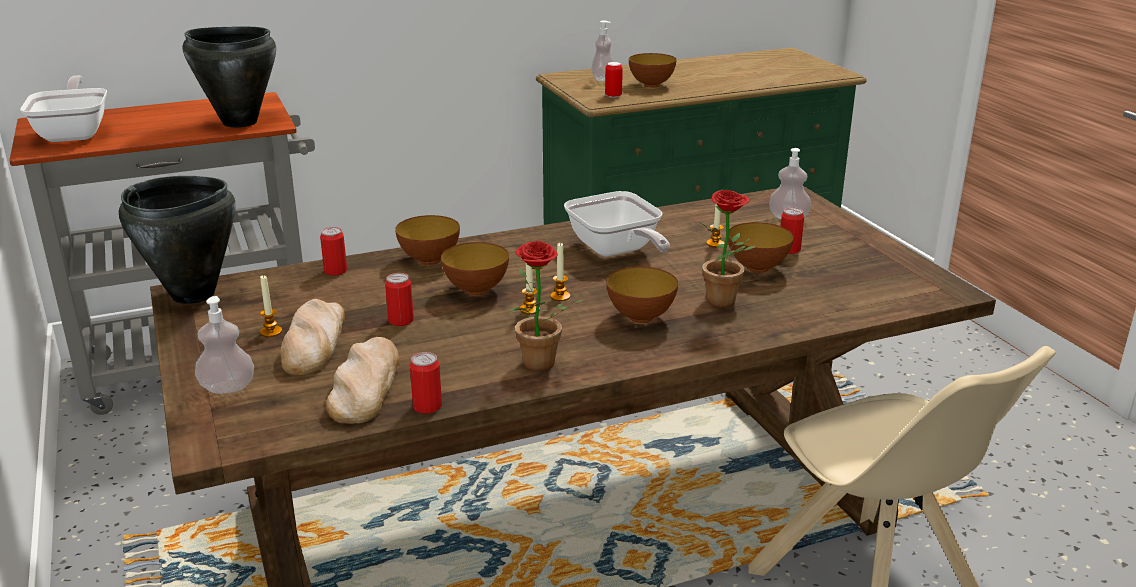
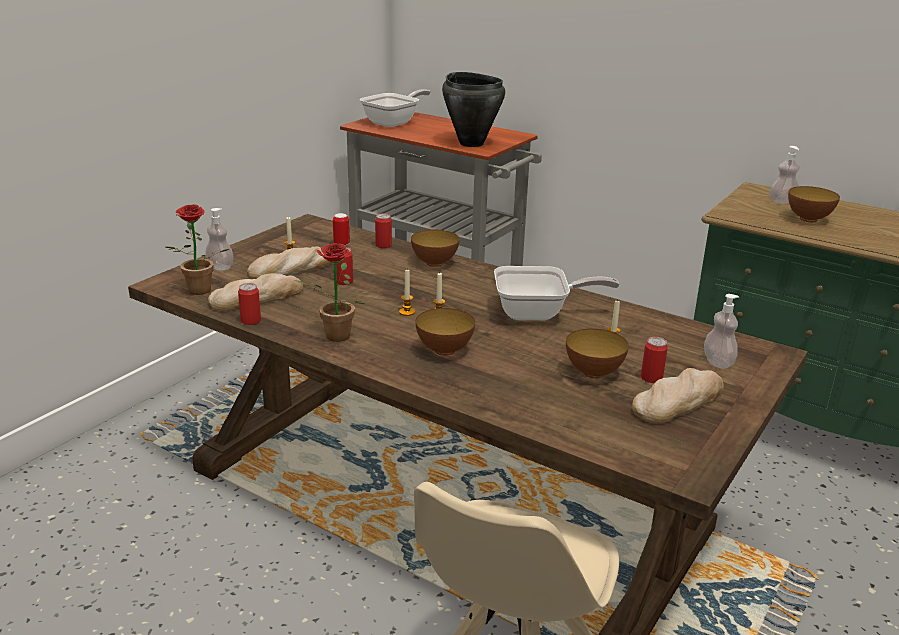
camera: 55 degrees right, 0 degrees up
(193, 295) = (309, 225): black cooking pot -> none
(476, 290) = (412, 289): bowl -> none
(613, 96) = (750, 214): can -> can (341, 244)
(616, 251) = (538, 313): frying pan -> frying pan turned 120 degrees counterclockwise
(726, 303) = (511, 375): potted plant -> potted plant (197, 292)
(836, 254) = (678, 401): none -> bread

